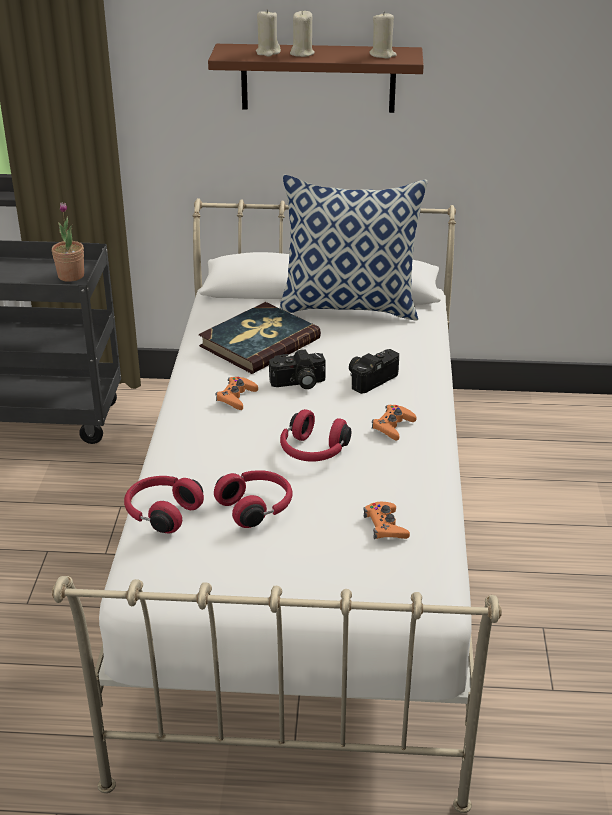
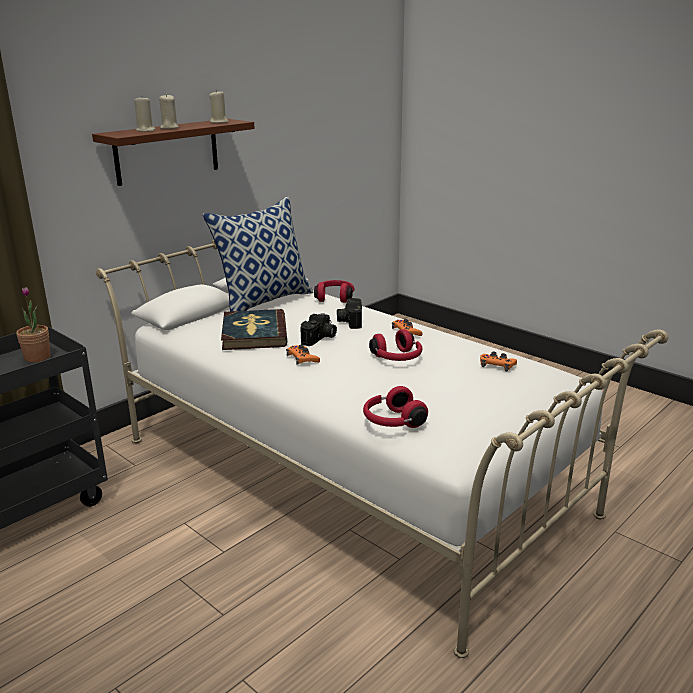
camera: 50 degrees left, 10 degrees down
(256, 507) = (430, 391): red headphones -> red headphones (335, 298)

